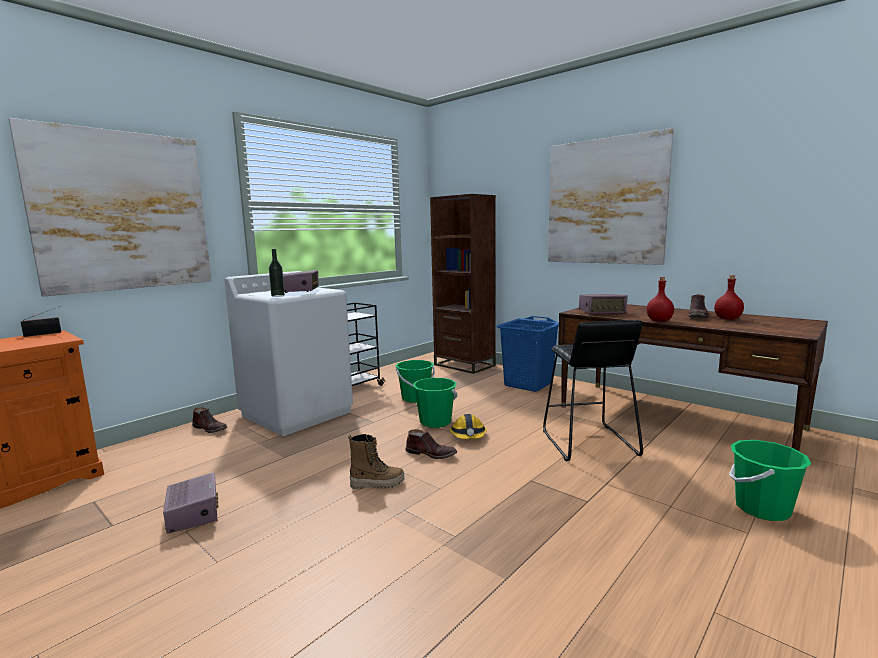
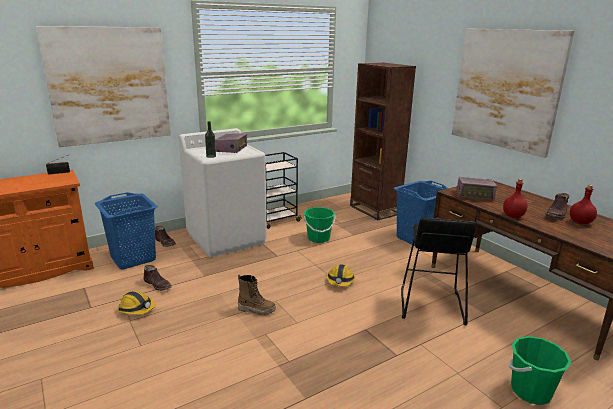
camera: 15 degrees right, 10 degrees up
(167, 453) = (133, 258): none -> blue laundry basket
(194, 514) = (137, 309): radio -> hard hat
(431, 454) = (305, 292): brown boot -> brown boot (158, 284)
(435, 422) = (322, 264): green bucket -> none

